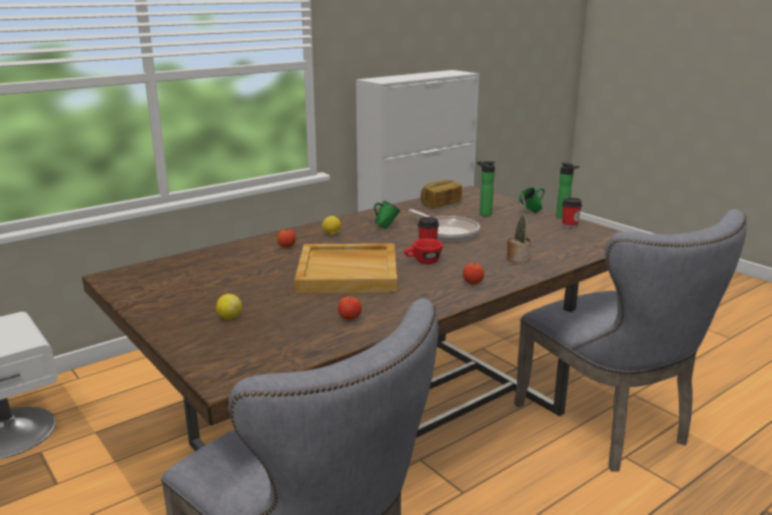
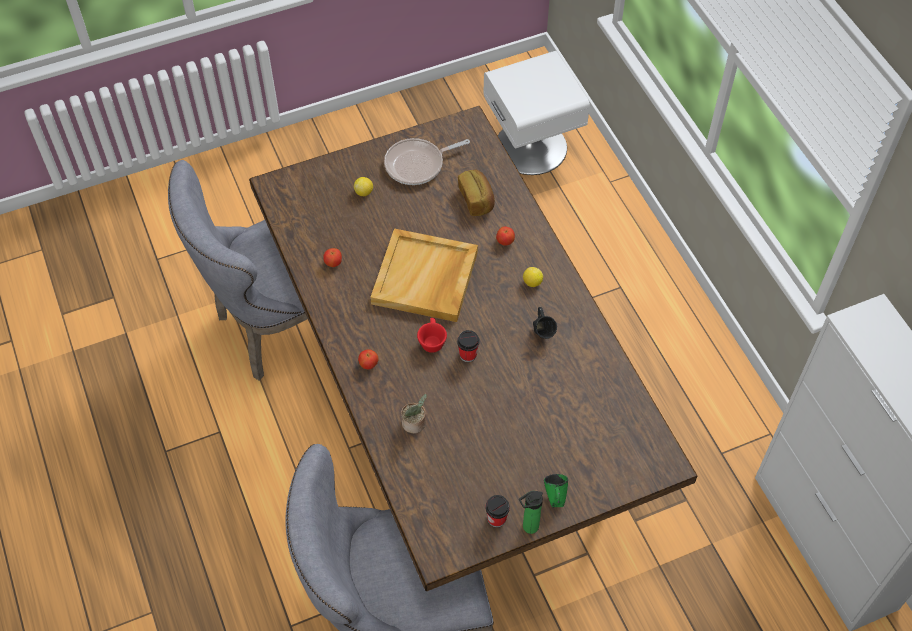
camera: 105 degrees right, 35 degrees up
(386, 227) = (542, 334): green mug -> black mug
(440, 204) = (614, 410): bread -> bread (477, 200)
(446, 232) = (509, 385): frying pan -> frying pan (418, 165)
(483, 214) = (562, 443): bottle -> none

